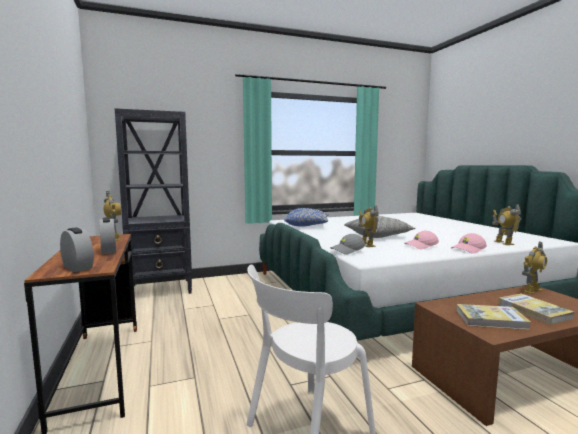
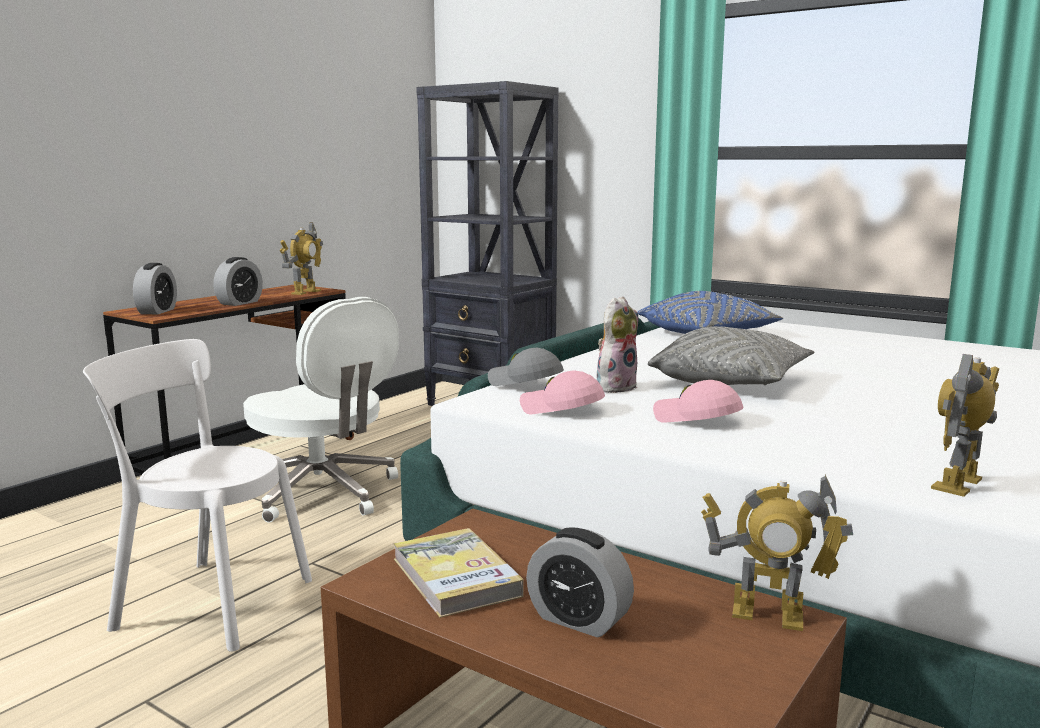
camera: 55 degrees right, 5 degrees up
(201, 358) = (323, 493): none -> white office chair
(367, 245) = (615, 387): toy robot -> plush toy
(468, 250) = (753, 456): pink cap -> pink cap (560, 409)
(533, 311) = (578, 620): book -> alarm clock

